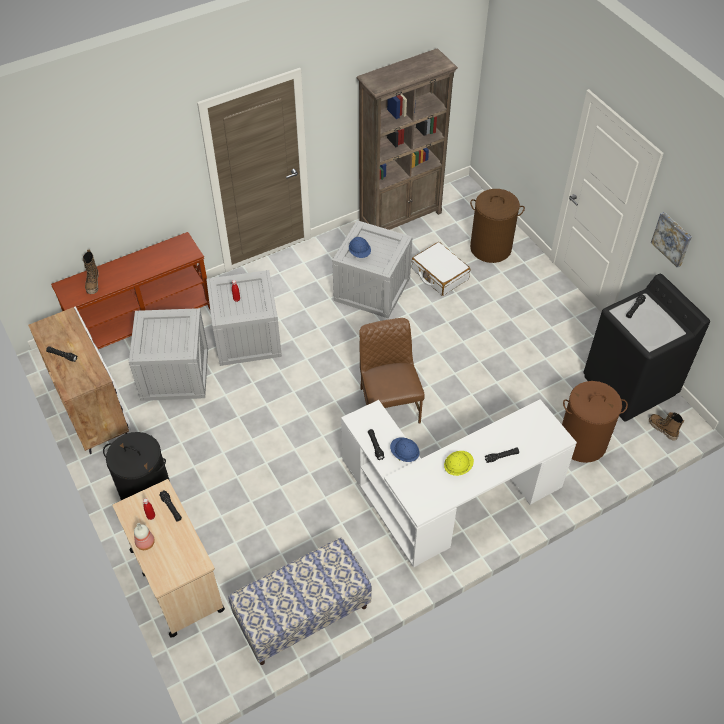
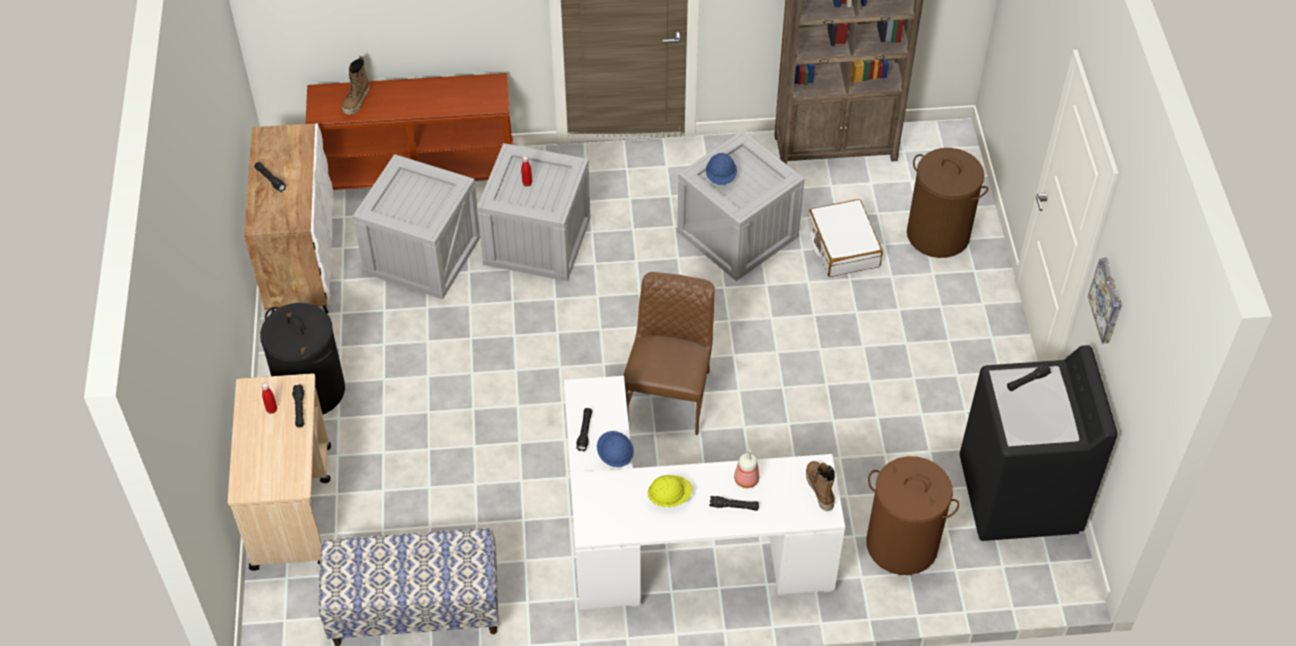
camera: 25 degrees right, 0 degrees up
(144, 543) = (248, 437): bottle -> bottle (745, 479)
(662, 429) = (1028, 572): boot -> boot (819, 489)

